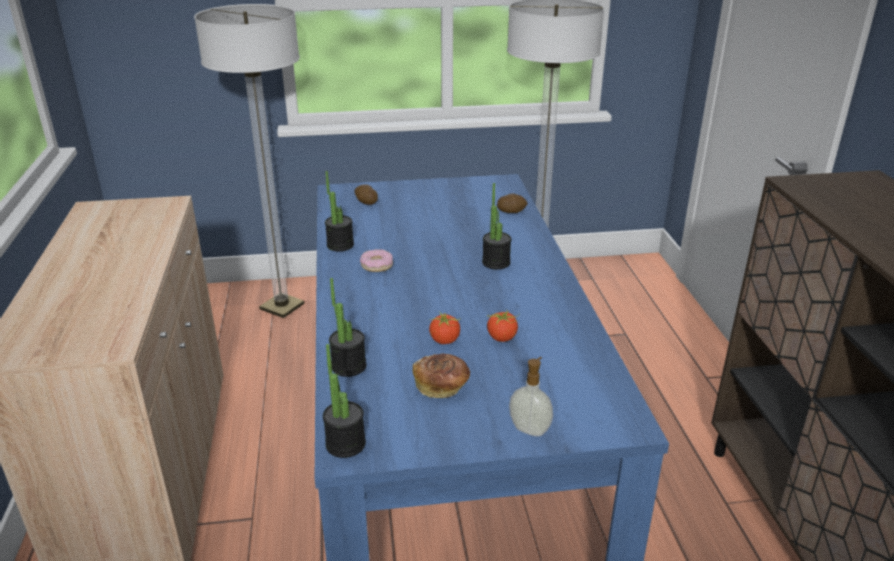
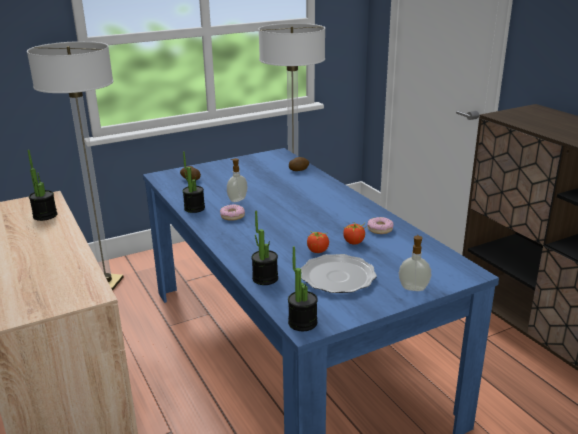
camera: 20 degrees left, 5 degrees down
(400, 242) = (237, 199): none -> soap dispenser
(442, 386) = (338, 277): bread -> plate
(496, 263) = (313, 201): potted plant -> potted plant (45, 215)
(552, 325) = (379, 229): none -> donut

